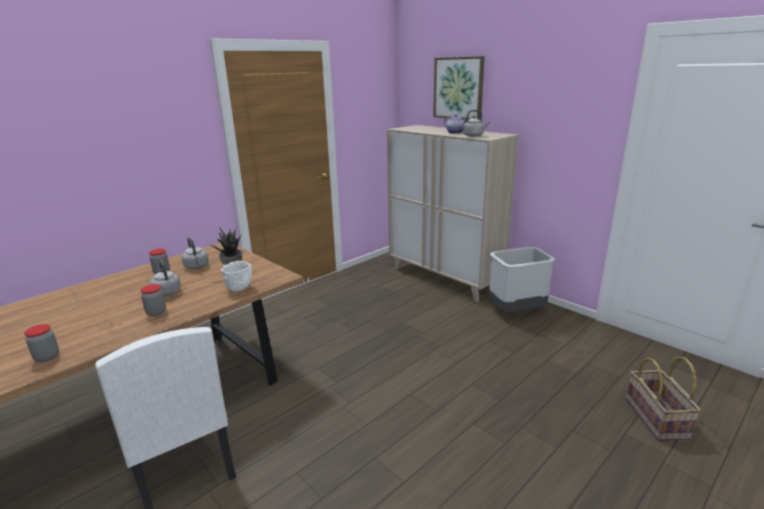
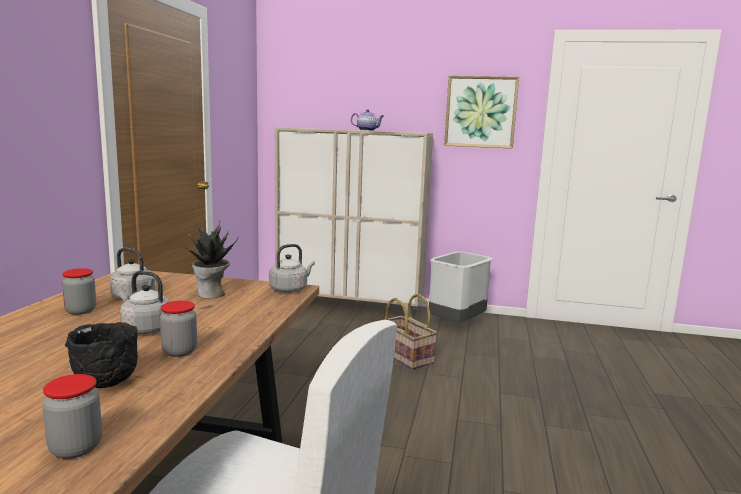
camera: 35 degrees left, 10 degrees down
(103, 324) = (105, 384): none -> black bowl
(240, 288) = (261, 307): white bowl -> none
(458, 88) = (352, 85): picture -> picture (480, 112)
(474, 135) = (396, 131): grey kettle -> grey kettle (290, 289)
(657, 418) = (657, 375): basket -> basket (406, 356)

